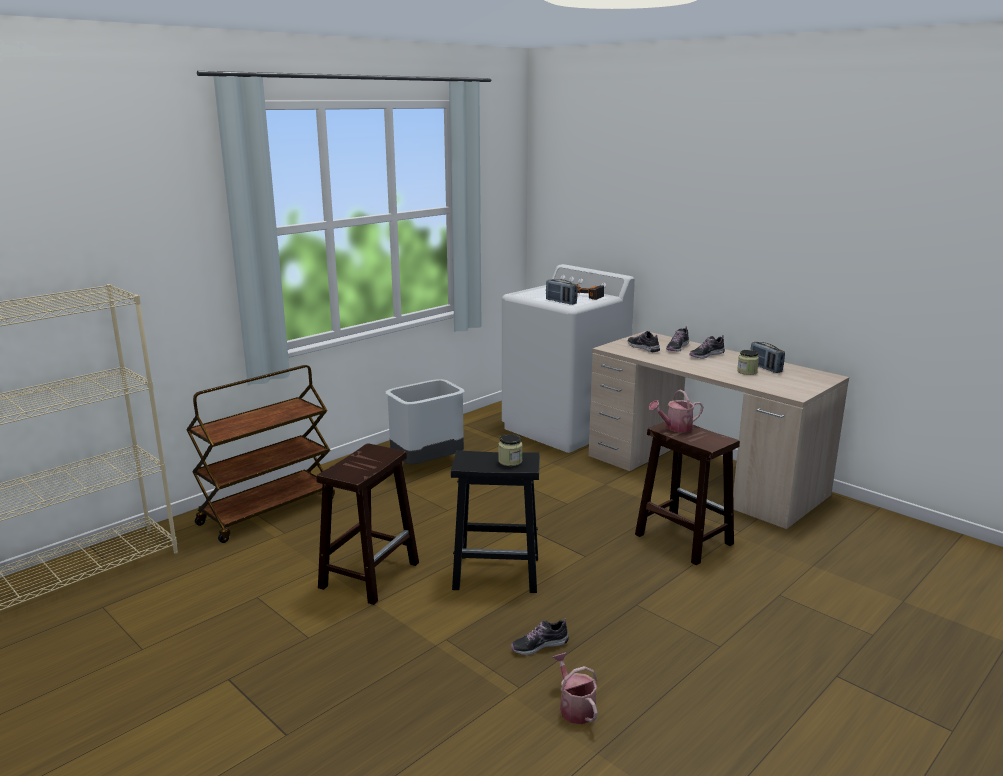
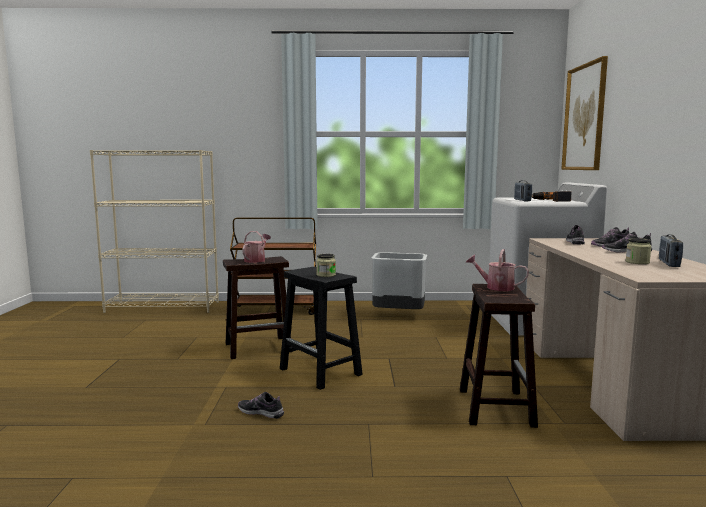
camera: 45 degrees right, 10 degrees down
(575, 707) = (206, 450): watering can -> watering can (256, 260)
(578, 191) = (584, 117): none -> picture

